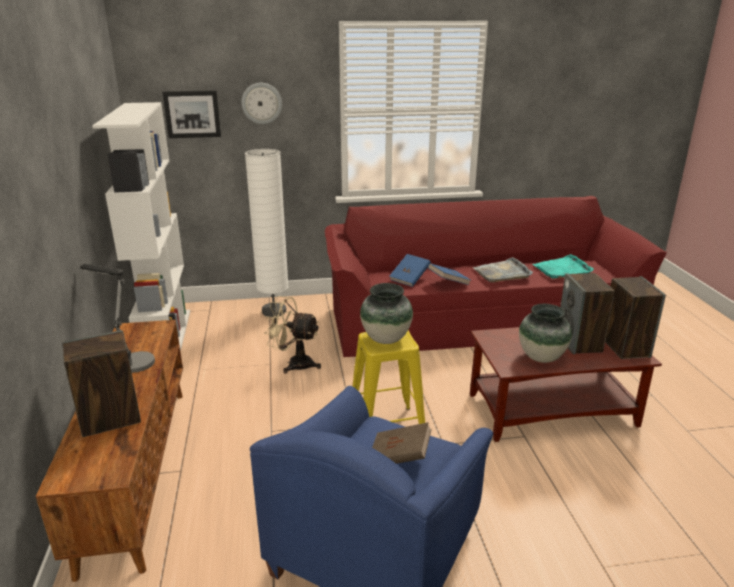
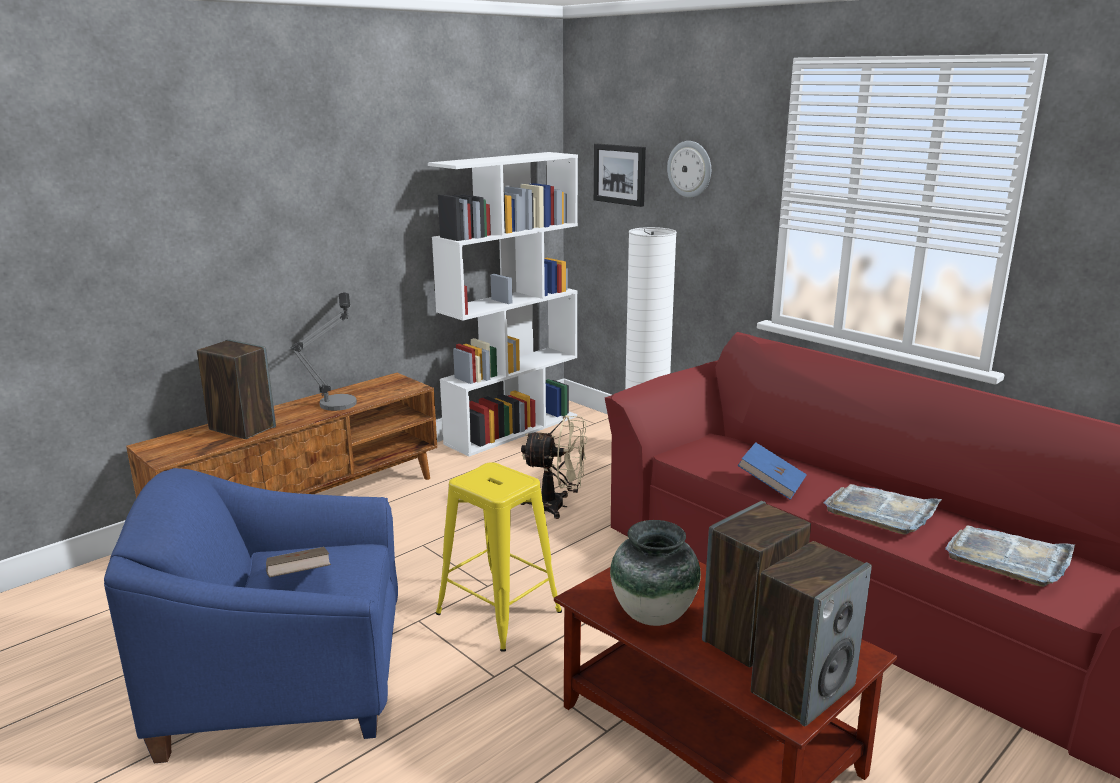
camera: 55 degrees right, 5 degrees down
(294, 364) = (557, 506): beige fan -> beige fan turned 120 degrees clockwise
(386, 339) = (494, 478): vase -> none
(409, 278) = (739, 459): blue book -> none
(562, 269) = (1009, 558): turquoise tray -> grey tray

